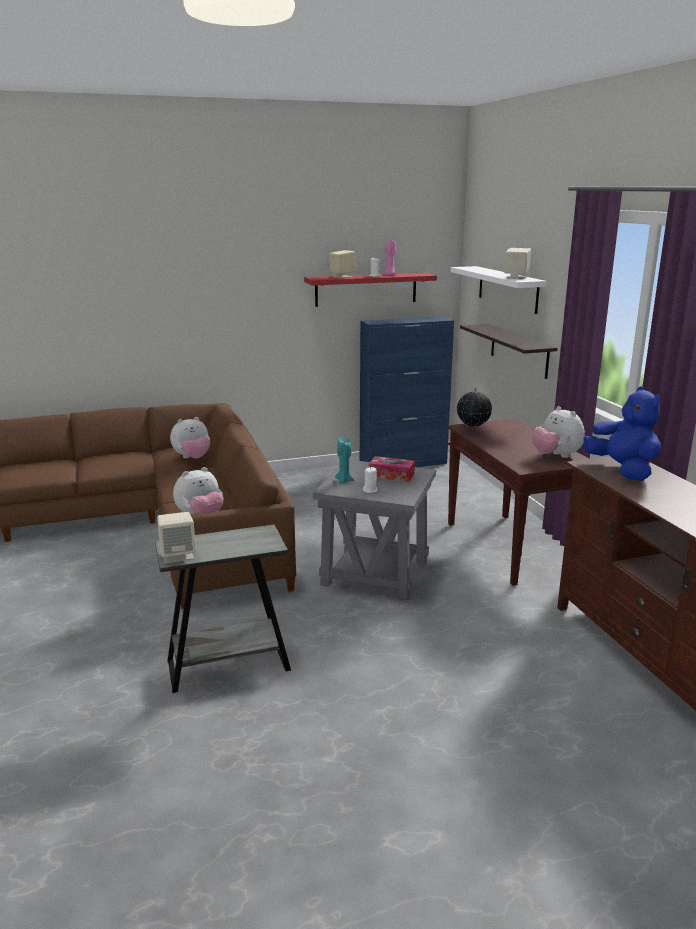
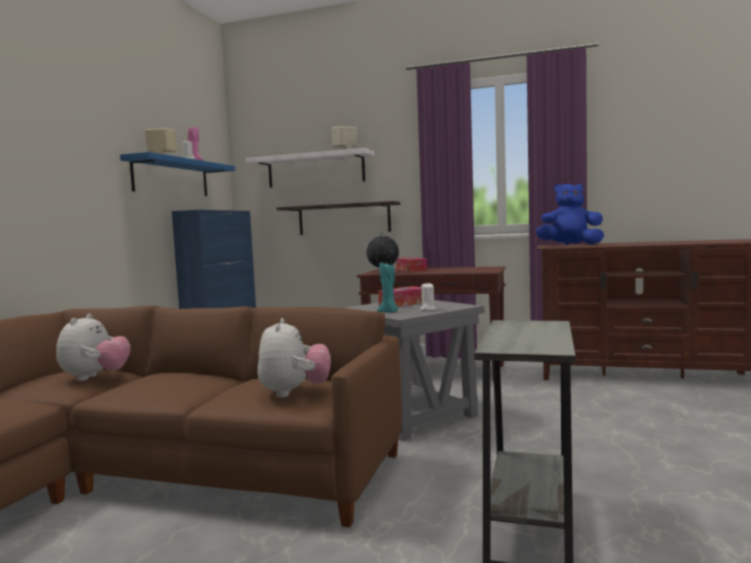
camera: 55 degrees left, 15 degrees down
(178, 555) = (543, 347): beige speaker -> none
(366, 289) = (171, 178): red shelf -> blue shelf
(510, 434) = (411, 270): none -> tissue box
(555, 456) = (474, 268): plush toy -> none

